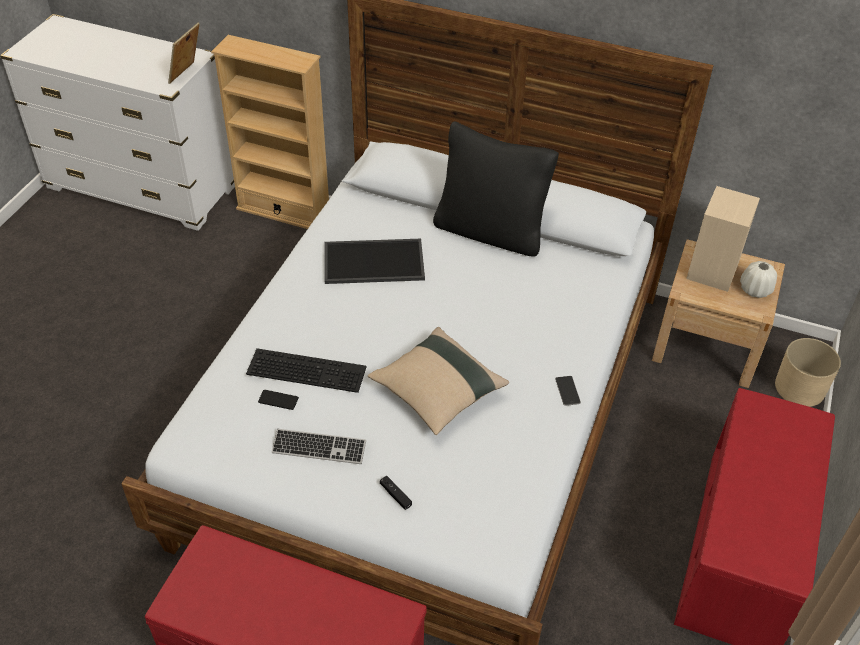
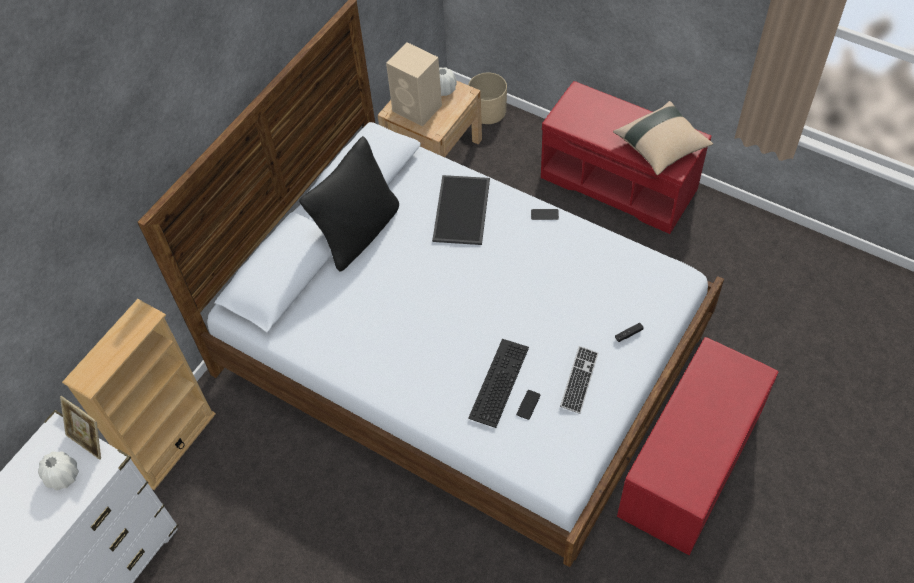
camera: 75 degrees left, 10 degrees up
(152, 68) = (63, 476): none -> white vase
(372, 263) = (377, 323): tray -> tray (463, 211)
(437, 392) = (533, 296): beige pillow -> beige pillow (661, 147)

